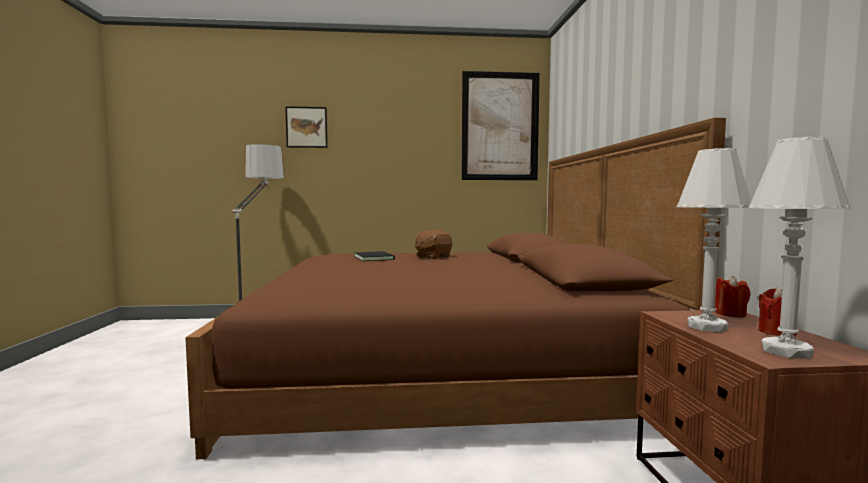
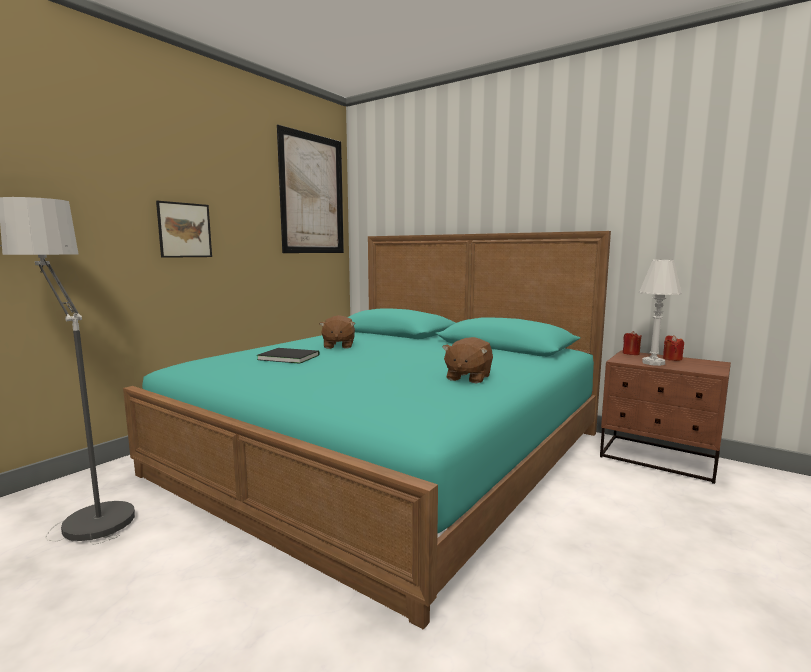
camera: 50 degrees left, 5 degrees up
(306, 127) = (82, 170): picture -> picture (184, 230)
(408, 286) = (468, 377): none -> brown plush toy
(440, 364) = (388, 451): brown bed -> turquoise bed
(786, 351) = (705, 367): white table lamp -> none

